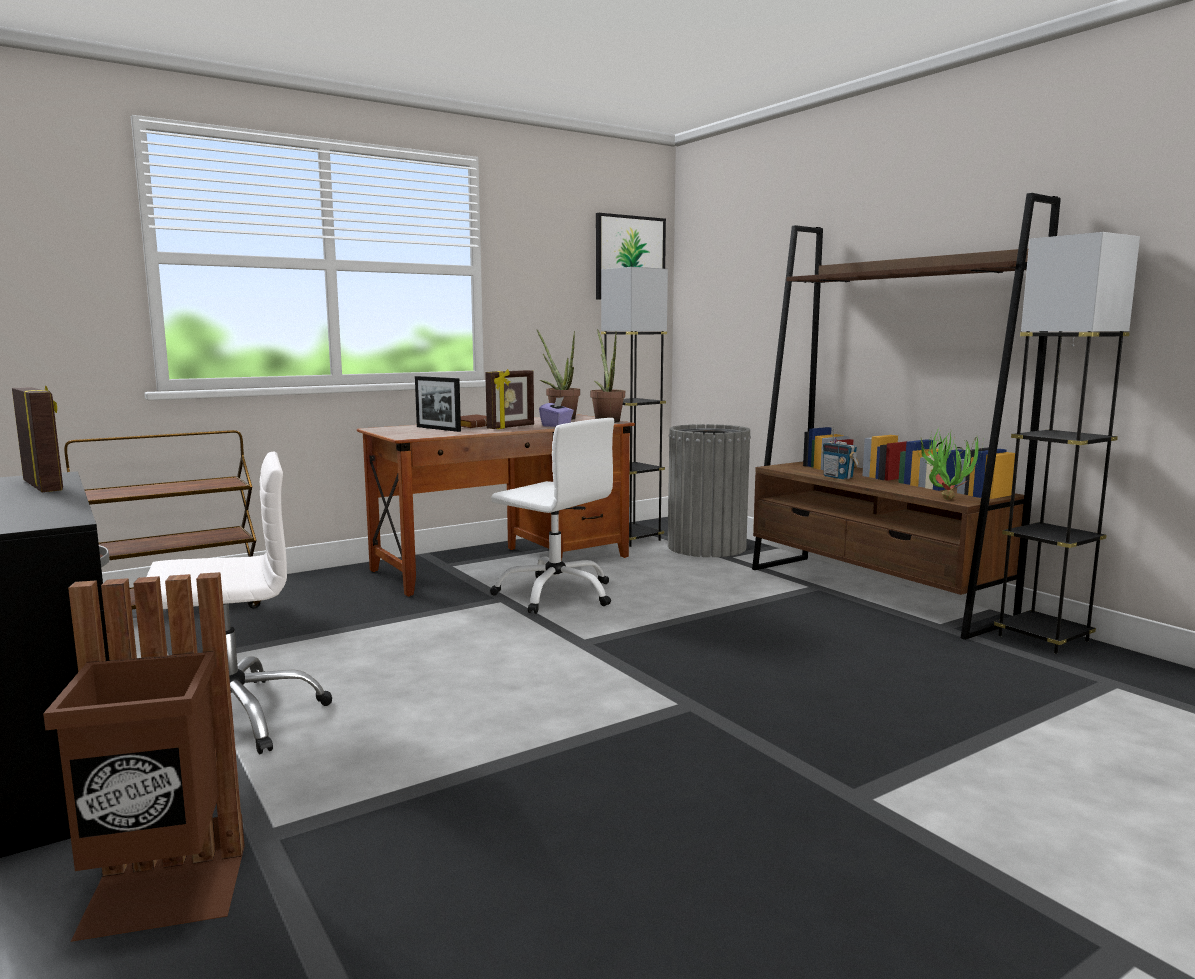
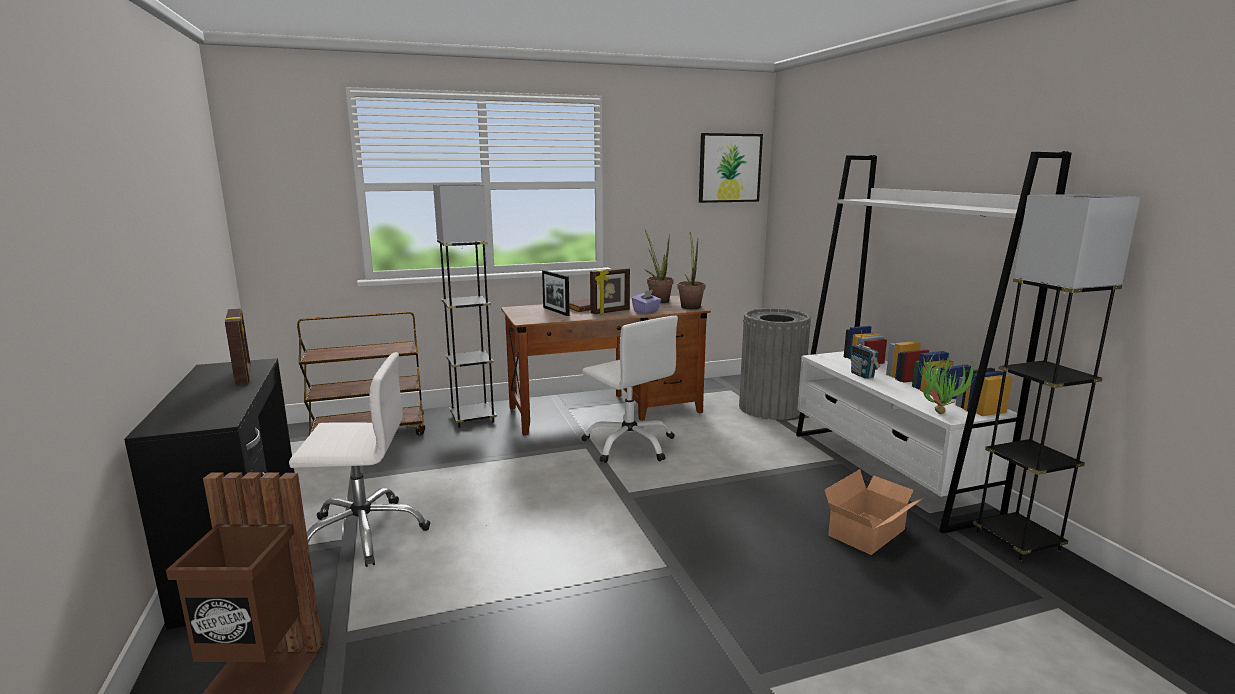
camera: 15 degrees right, 5 degrees up
(632, 539) = (714, 394): grey floor lamp -> grey floor lamp (473, 418)
(873, 593) = (887, 472): brown bookcase -> white bookcase
(890, 647) = (870, 533): none -> cardboard box

